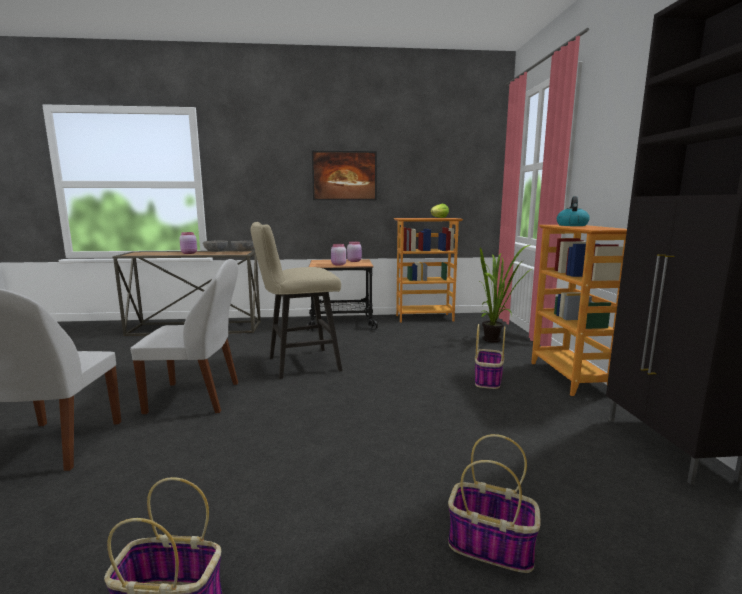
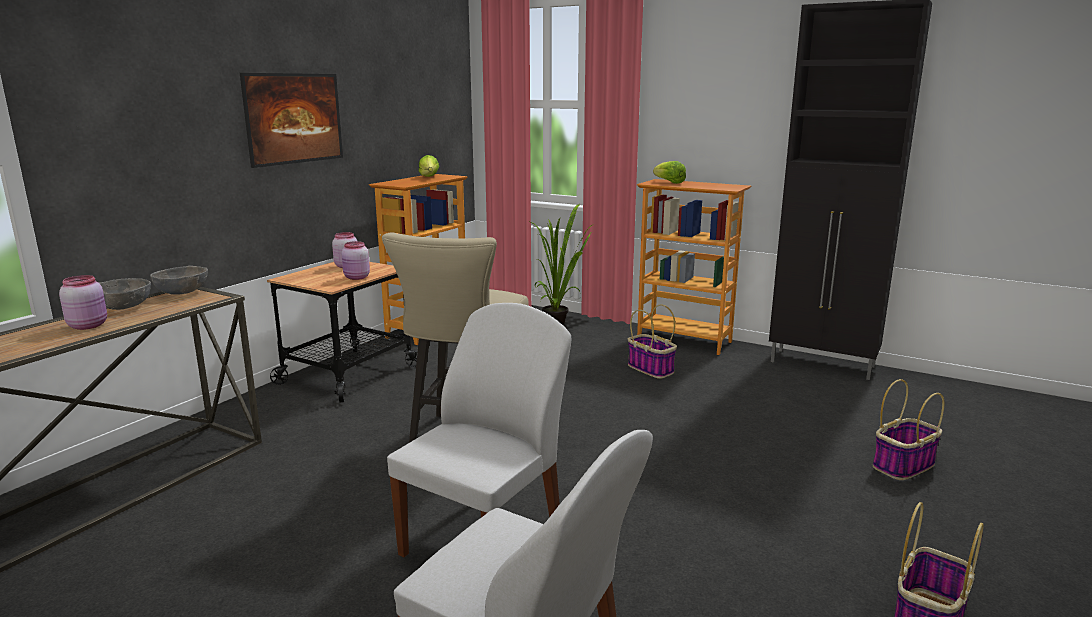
camera: 55 degrees left, 5 degrees up
(571, 225) = (669, 182): kettle -> lettuce

